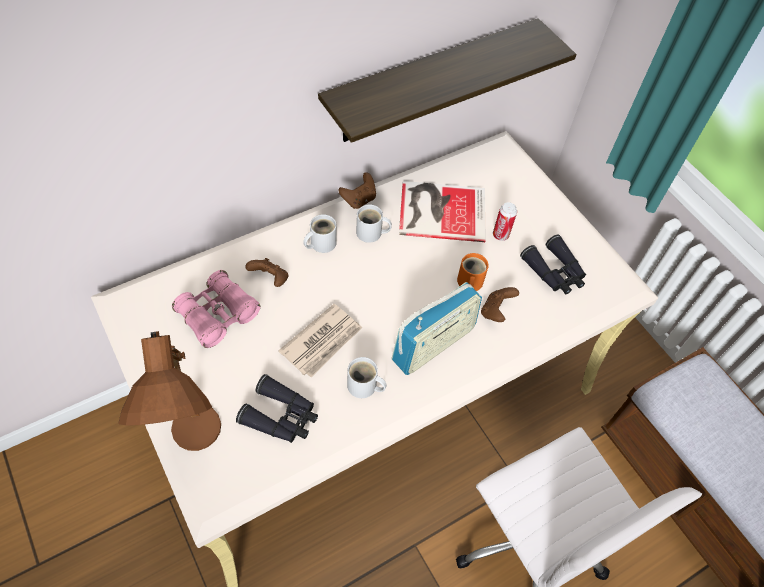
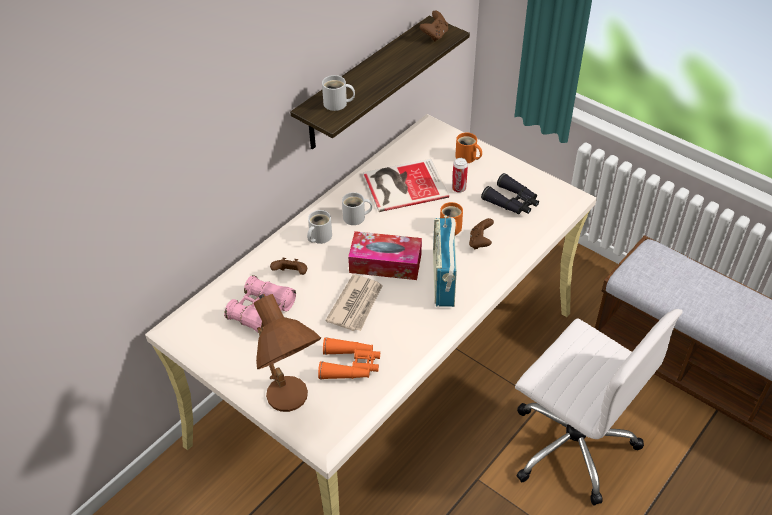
camera: 15 degrees left, 10 degrees down
(281, 416) = (350, 365): black binoculars -> orange binoculars
(359, 200) = (334, 196): brown game controller -> brown game controller (435, 35)
(364, 387) = (404, 325): white mug -> white mug (337, 104)
(377, 301) = (385, 263): none -> tissue box
(433, 344) = (443, 279): radio -> radio turned 150 degrees clockwise
(526, 200) = (467, 158): none -> orange mug

